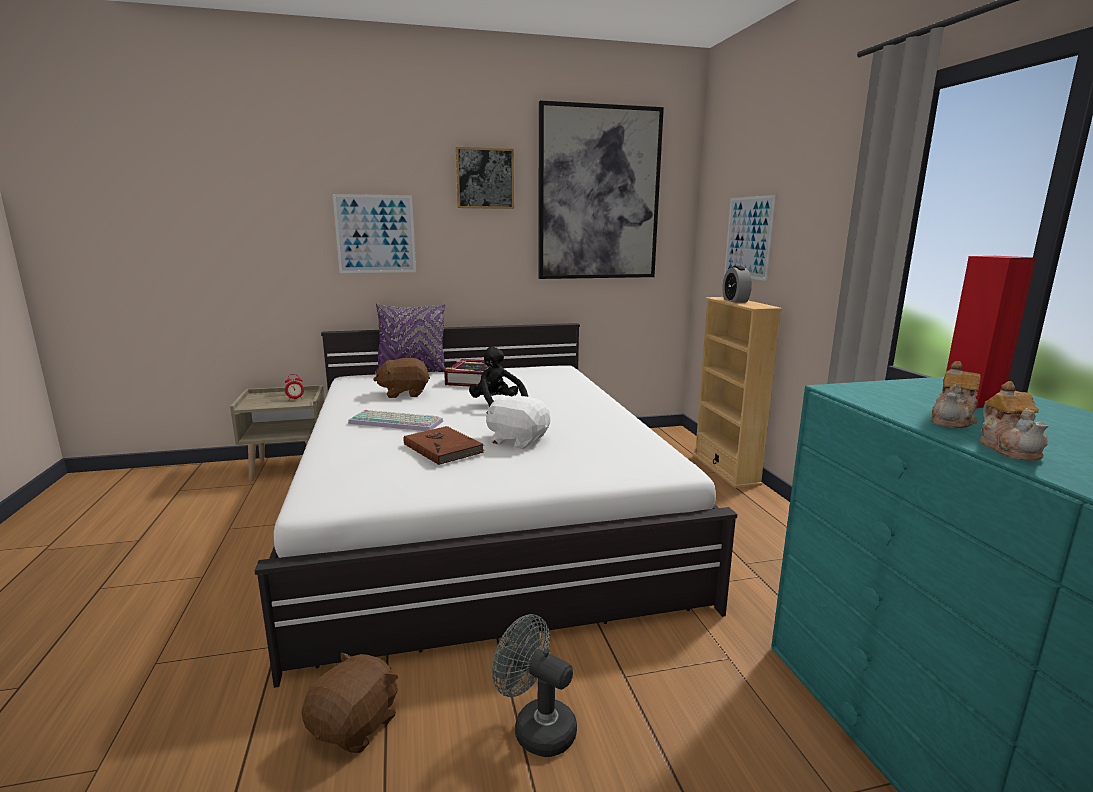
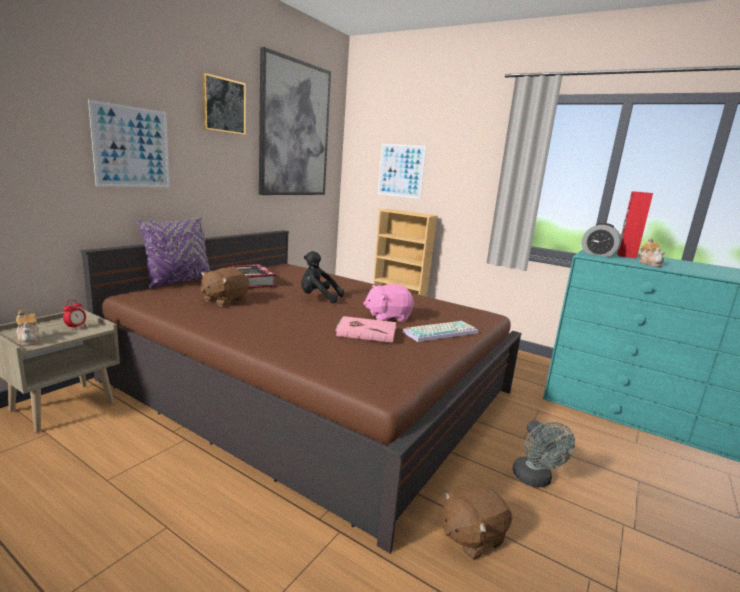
camera: 45 degrees left, 0 degrees up
(356, 726) = (471, 536): brown plush toy -> brown plush toy turned 105 degrees counterclockwise
(397, 422) = (284, 322): keyboard -> keyboard (440, 332)
(444, 448) = (366, 331): brown book -> pink book
(480, 513) = (311, 386): white bed -> brown bed
(517, 440) = (387, 317): white plush toy -> pink plush toy
(536, 727) = (535, 480): grey fan -> grey fan turned 90 degrees counterclockwise
(735, 301) = (403, 211): alarm clock -> alarm clock (598, 254)
(1009, 449) = (689, 271): teapot -> teapot (29, 340)

